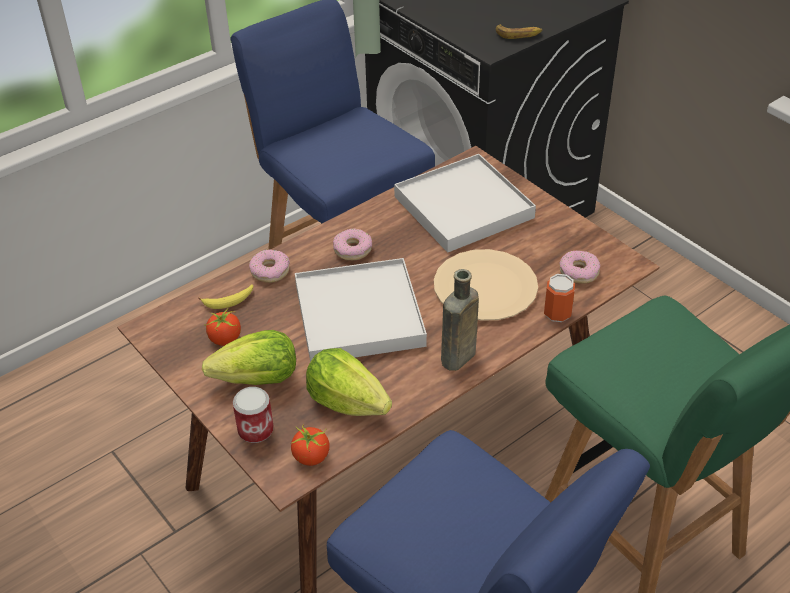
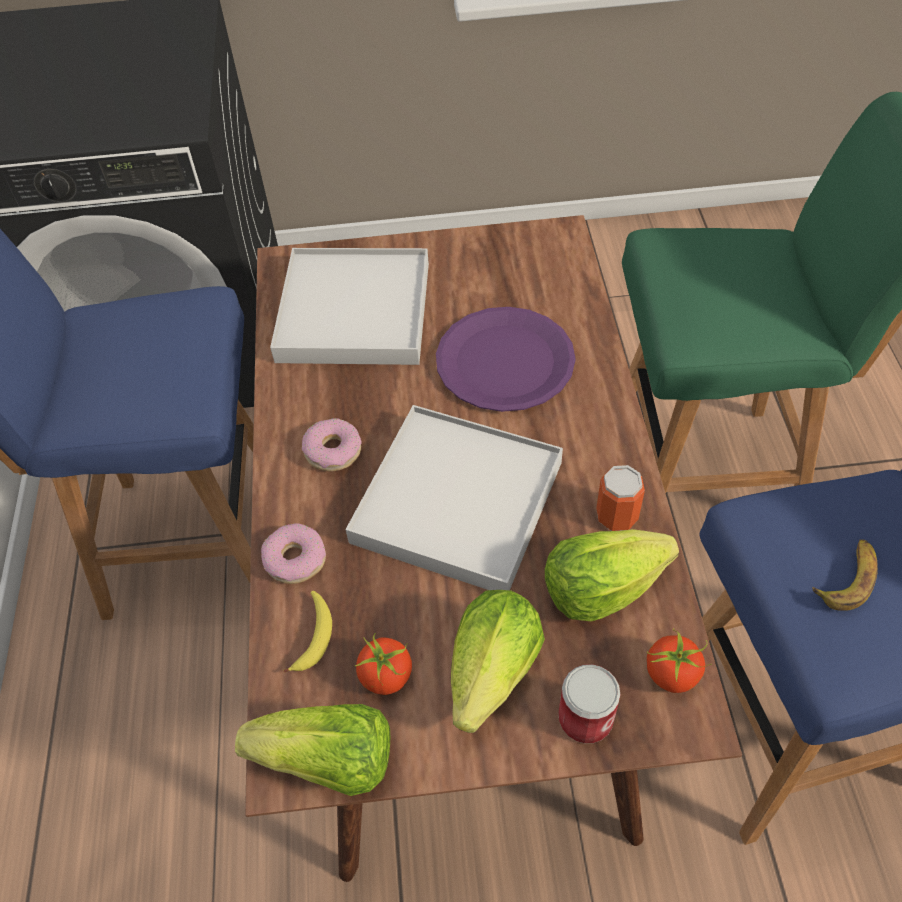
camera: 55 degrees left, 10 degrees up
(163, 341) = (329, 761): none -> lettuce
(456, 359) = (601, 445): brown bottle -> none
(485, 287) = (505, 362): beige plate -> purple plate
(518, 34) = (178, 91): banana -> banana (847, 578)
(557, 313) = (593, 324): can -> can (616, 516)
(579, 272) = (543, 275): donut -> none

